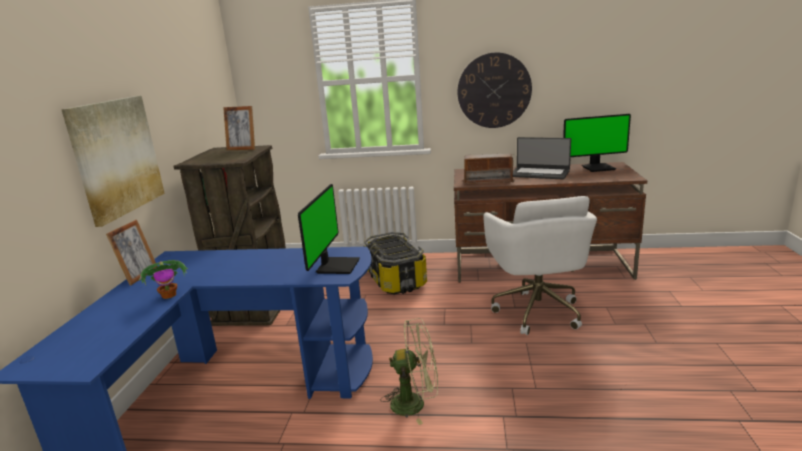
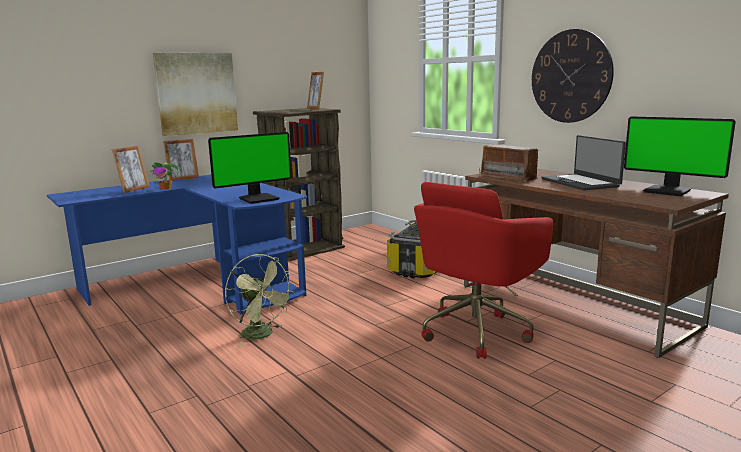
camera: 45 degrees right, 5 degrees down
(127, 314) = (134, 190): none -> picture frame
(536, 310) = (478, 331): white office chair -> red office chair

